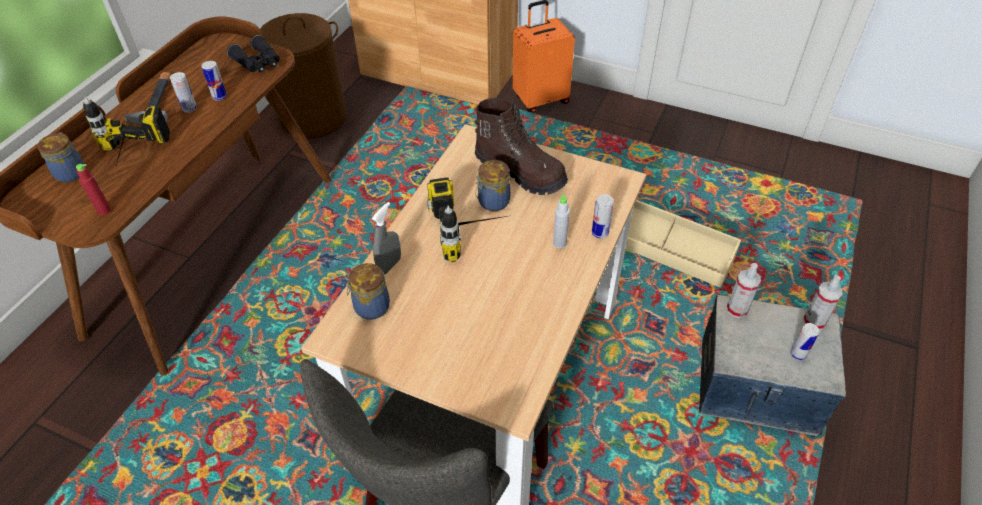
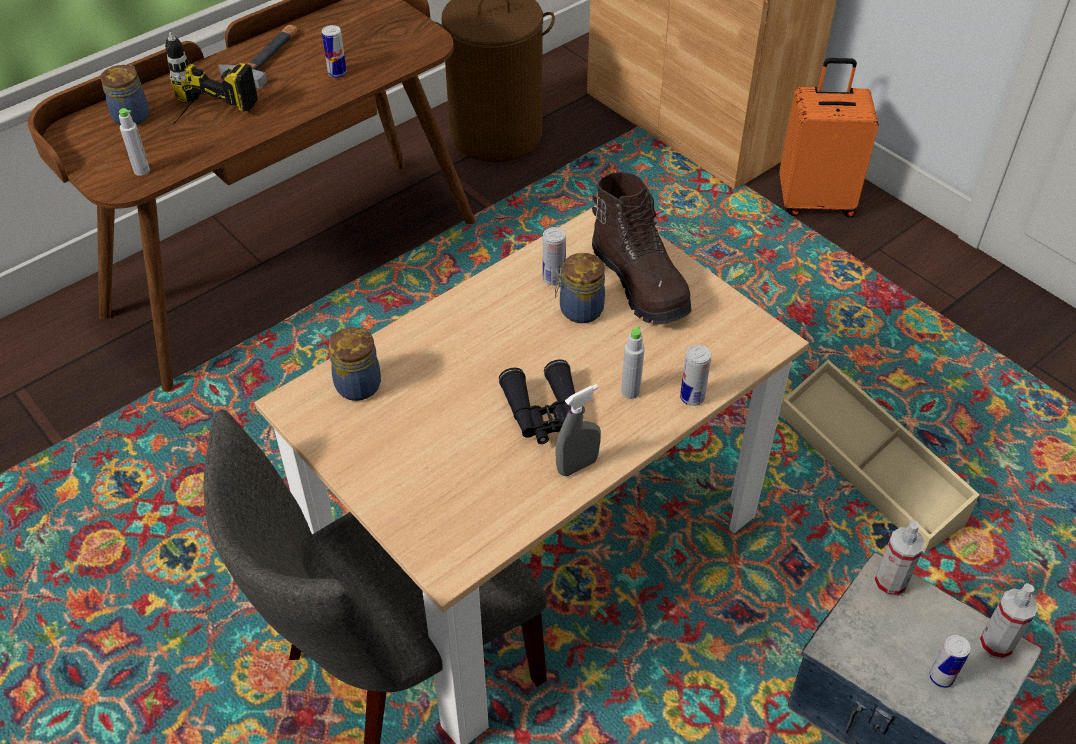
camera: 25 degrees right, 0 degrees up
(104, 210) = (142, 171): red bottle -> grey bottle
(189, 108) = (296, 78): can -> can (553, 279)
(258, 63) = (405, 43): black binoculars -> black binoculars (544, 413)
(389, 265) = (407, 344): grey spray bottle -> grey spray bottle (577, 466)
(473, 231) = (532, 338): power drill -> none

